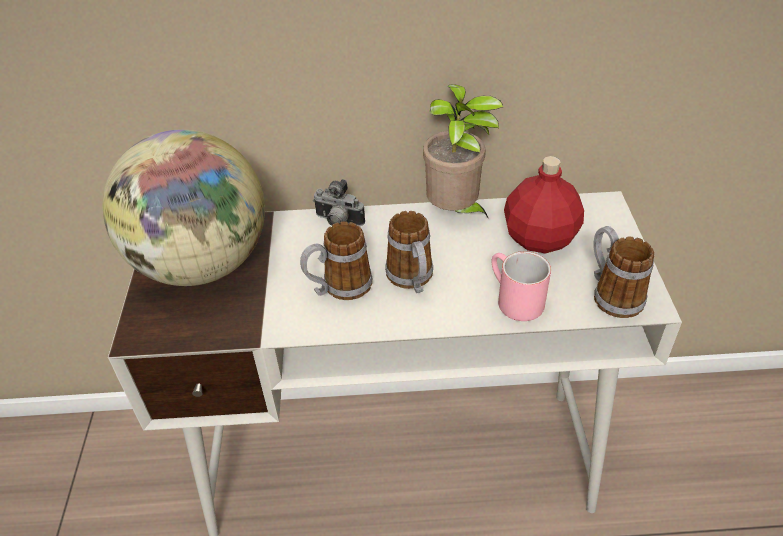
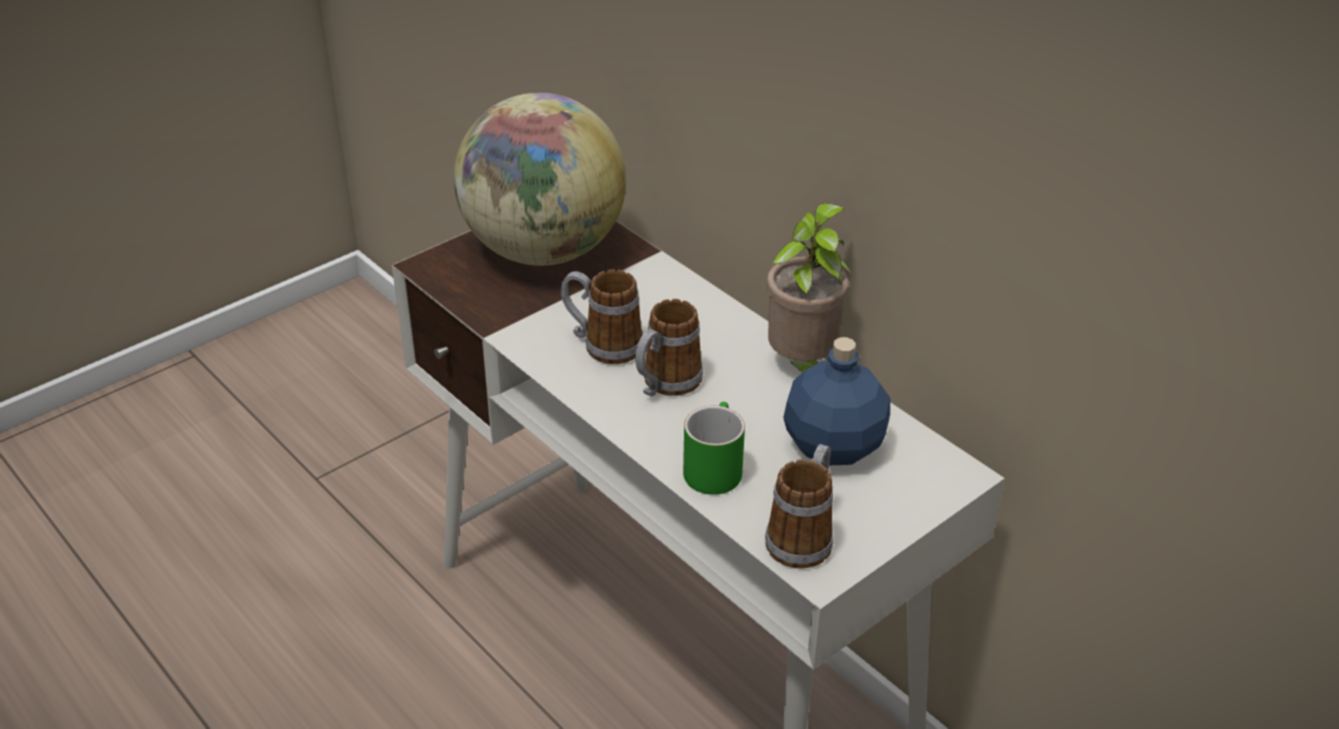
camera: 50 degrees right, 5 degrees down
(338, 222) = (692, 297): camera -> none
(512, 300) = (713, 466): pink mug -> green mug
(538, 238) = (833, 445): red bottle -> blue bottle

